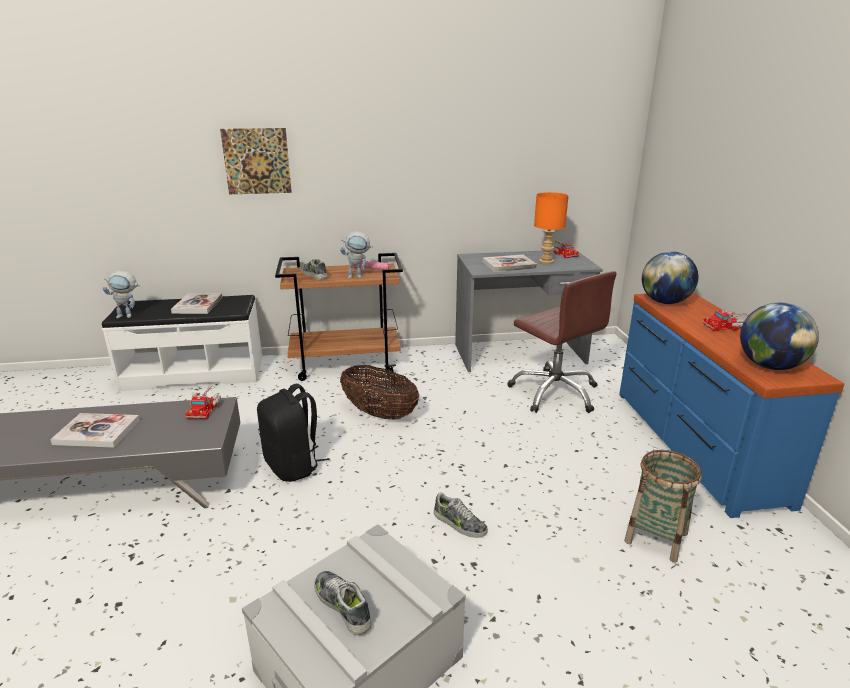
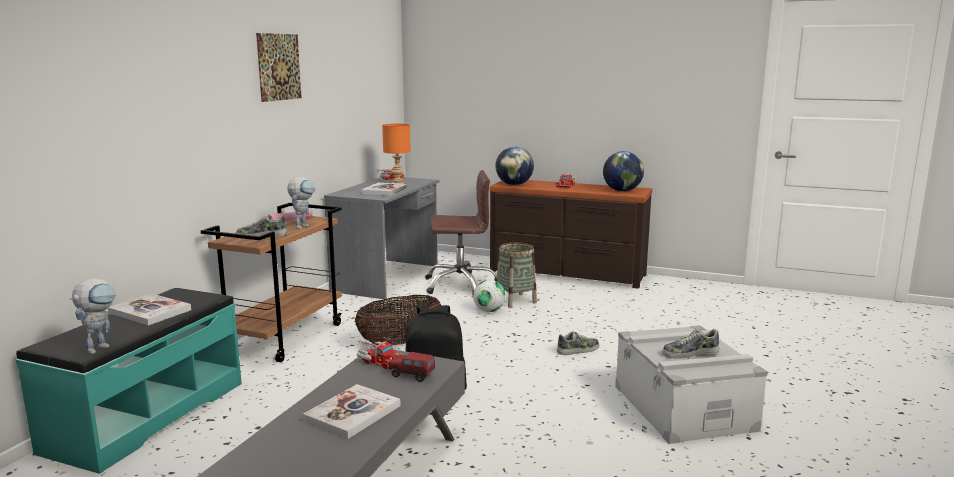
camera: 60 degrees left, 10 degrees down
(176, 433) = (412, 376): none -> toy truck
(194, 373) = (146, 415): white bench -> turquoise bench
(257, 161) = (168, 115): picture -> picture (279, 67)
(505, 431) = (489, 311): none -> football
(656, 537) = (639, 307): basket -> basket (515, 300)
(693, 444) = (566, 273): blue dresser -> brown dresser

